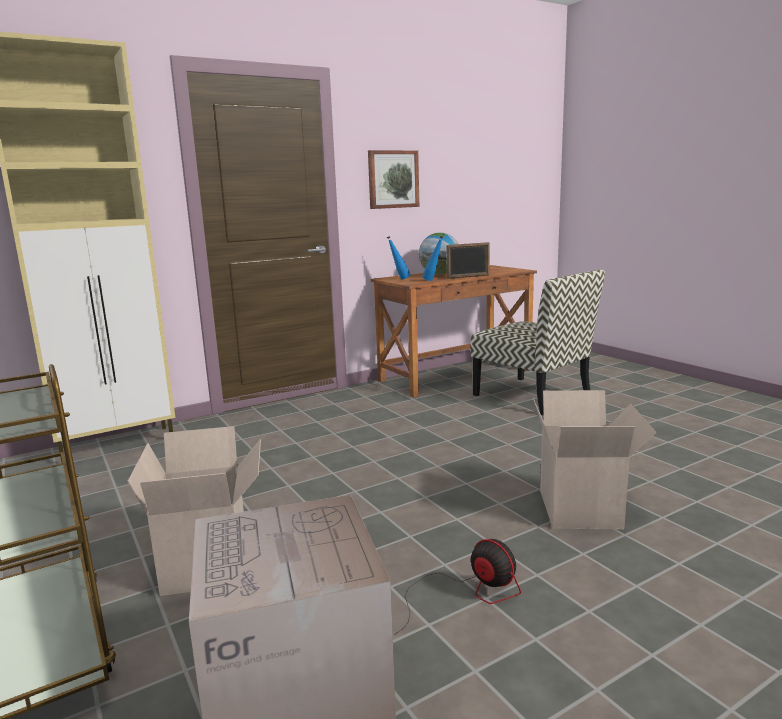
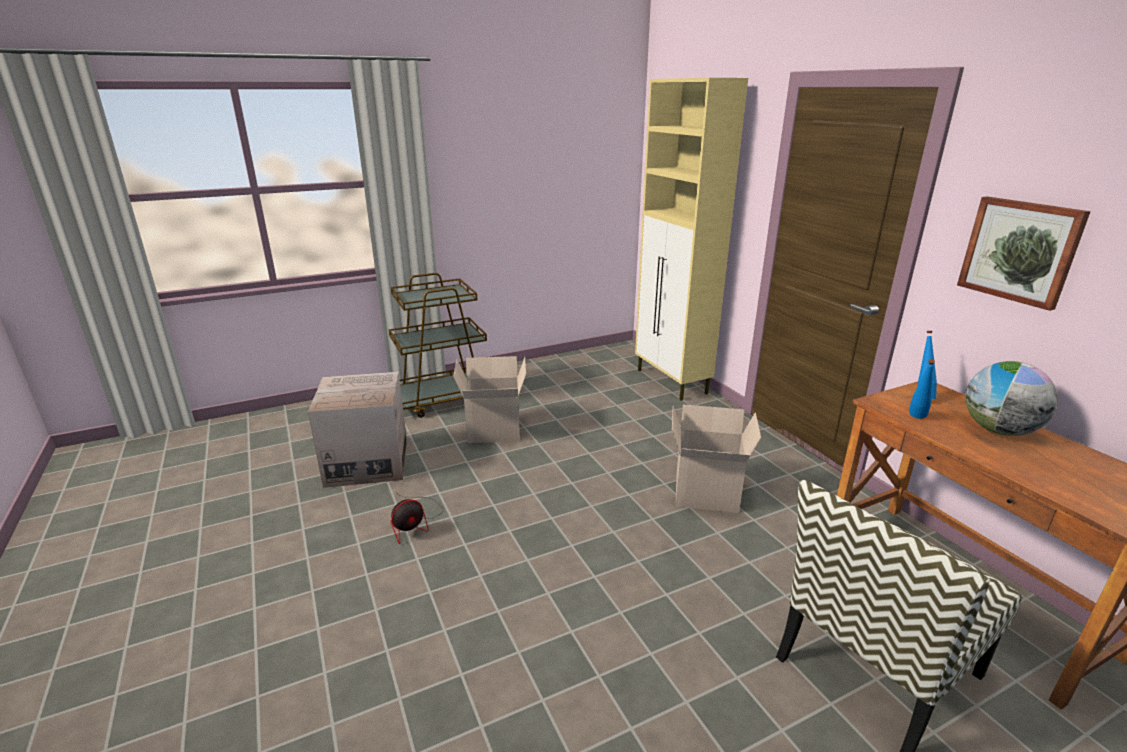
camera: 95 degrees right, 10 degrees up
(468, 277) = (978, 452): picture frame -> none
(582, 509) = (497, 614): cardboard box -> cardboard box (705, 495)

